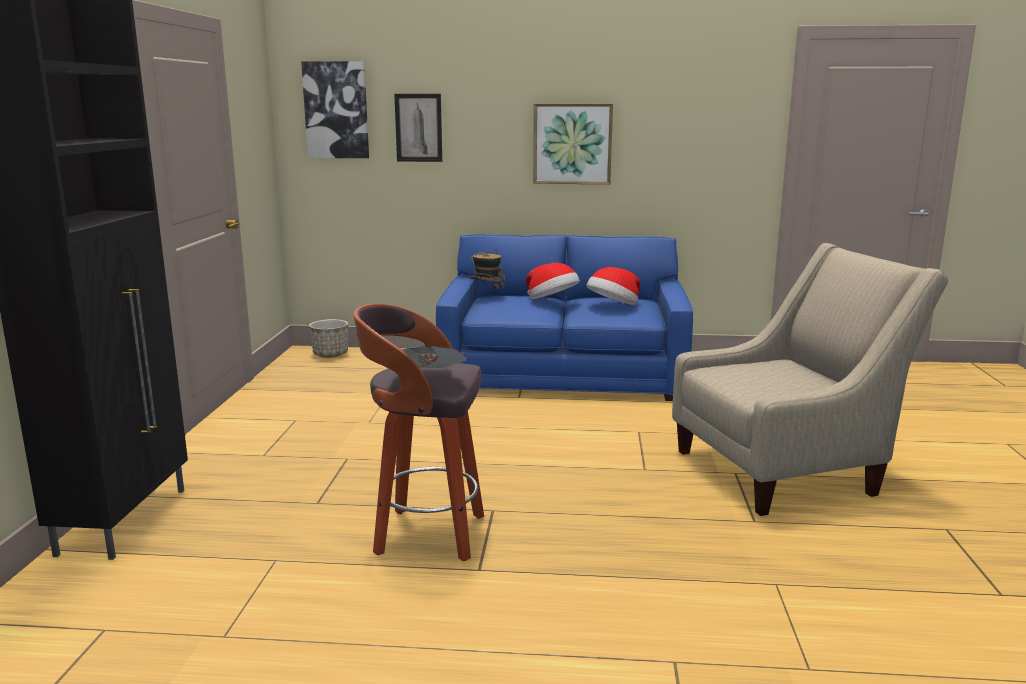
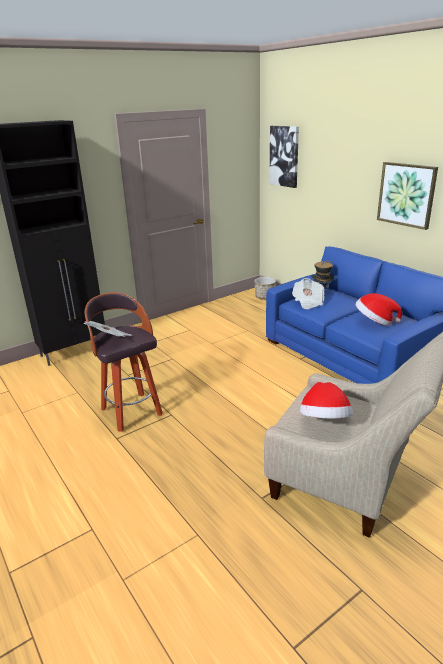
camera: 50 degrees right, 10 degrees up
(418, 127) = (321, 171): picture -> none
(502, 310) = (308, 302): none -> newspaper
(552, 301) = (348, 305): hat -> hat (324, 421)

